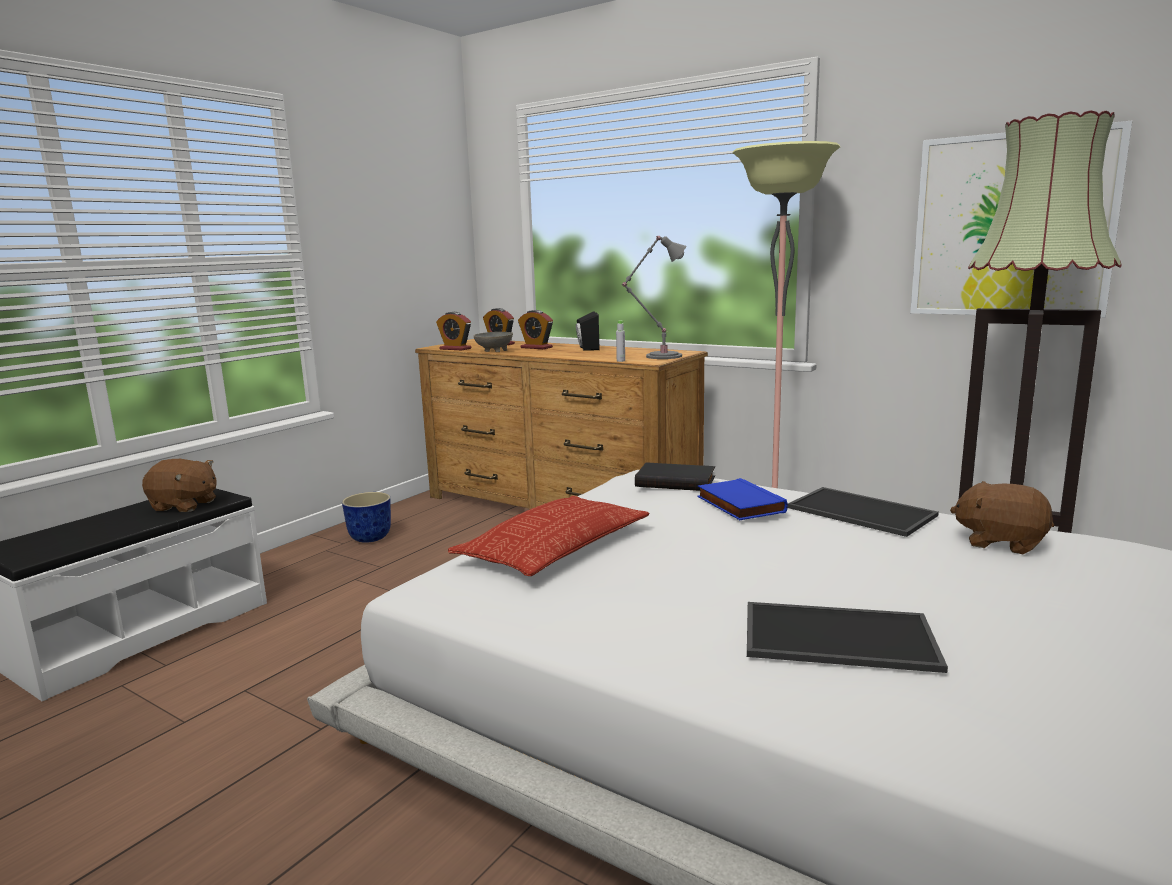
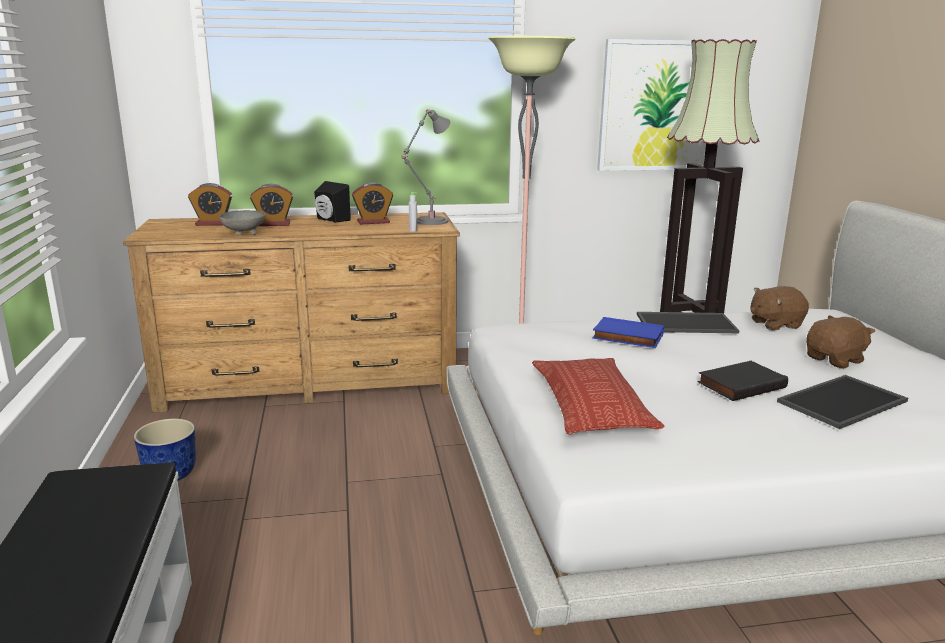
camera: 45 degrees left, 5 degrees up
(184, 505) = (113, 499): brown plush toy -> brown plush toy (835, 360)
(455, 349) = (182, 235): alarm clock -> alarm clock (373, 222)
(676, 481) = (550, 330): black book -> black book (740, 384)

